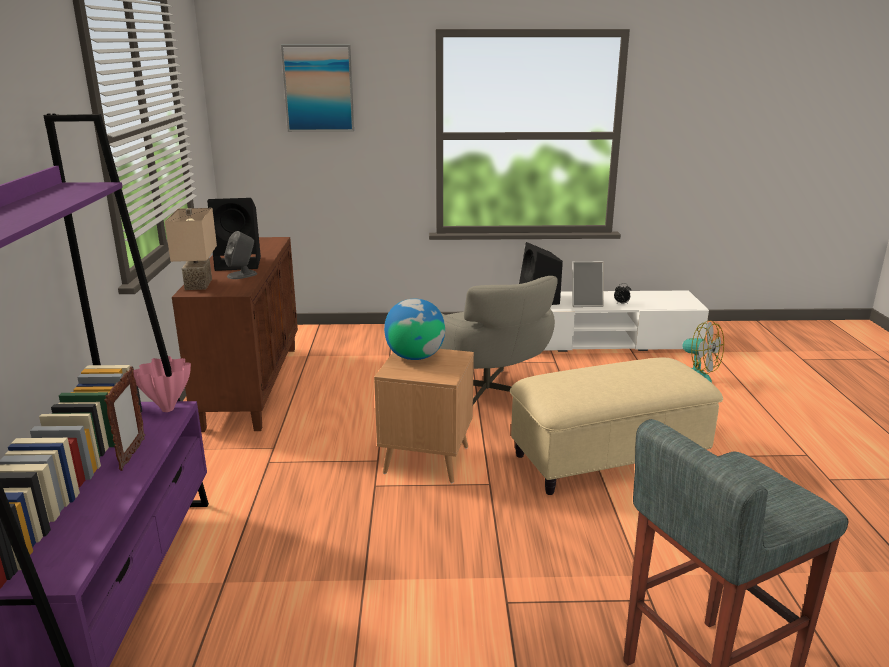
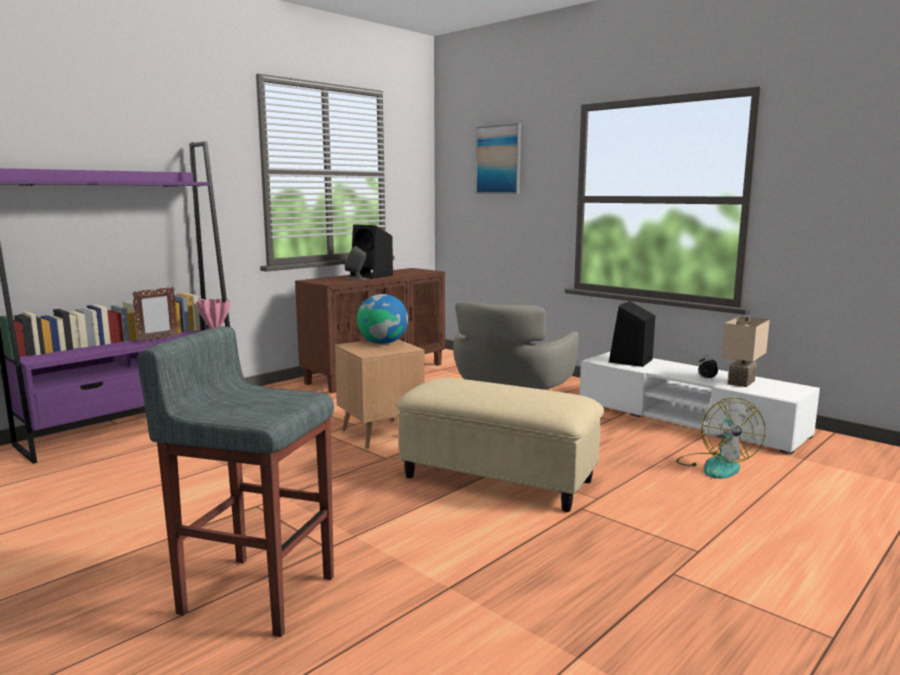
camera: 45 degrees right, 10 degrees down
(200, 284) = (323, 279): beige table lamp -> beige table lamp (743, 383)
(586, 303) = (669, 371): picture frame -> none

